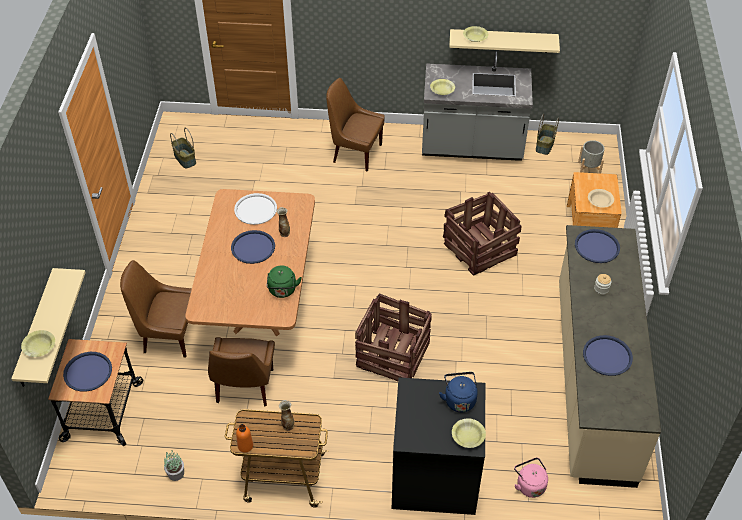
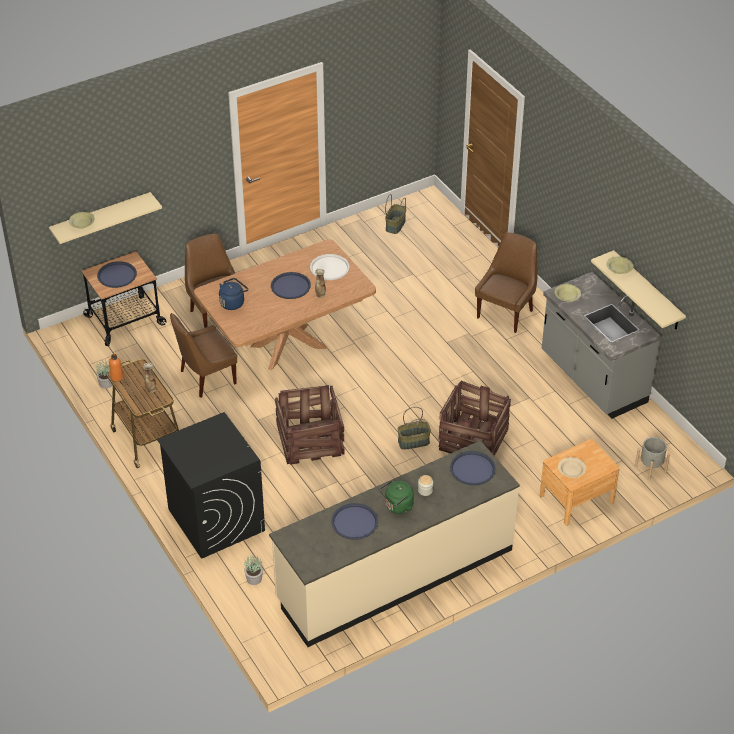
camera: 55 degrees right, 5 degrees down
(282, 291) = (263, 322): green kettle -> green kettle (397, 506)
(355, 153) = (506, 313): brown chair -> brown chair turned 45 degrees clockwise
(459, 399) = (231, 452): blue kettle -> blue kettle (233, 303)
(468, 436) = (202, 471): yellow bowl -> none
(529, 485) = (254, 579): pink kettle -> potted plant
(545, 145) = (649, 425): basket -> basket (413, 442)

